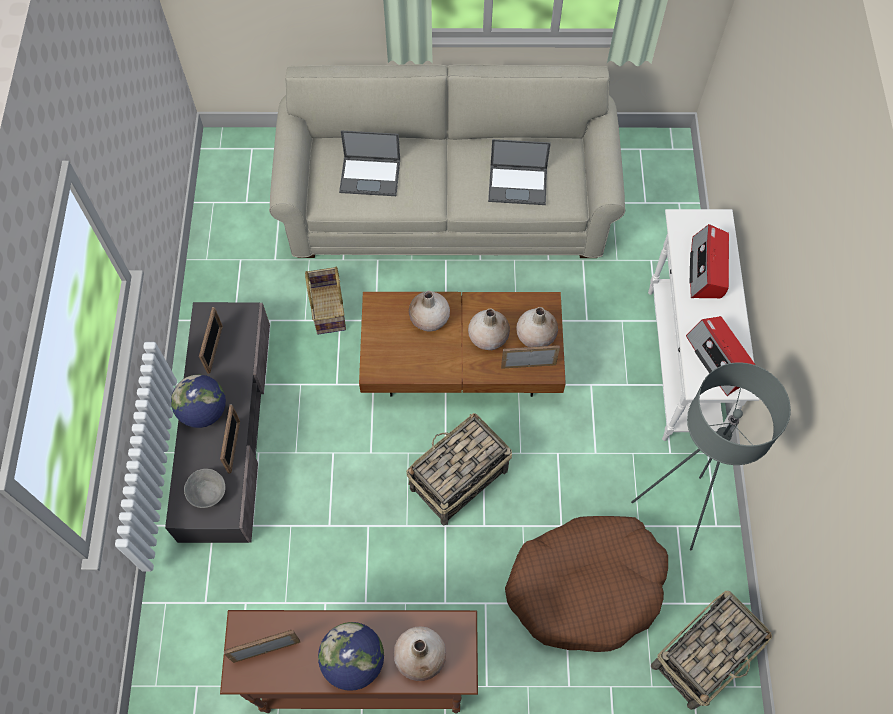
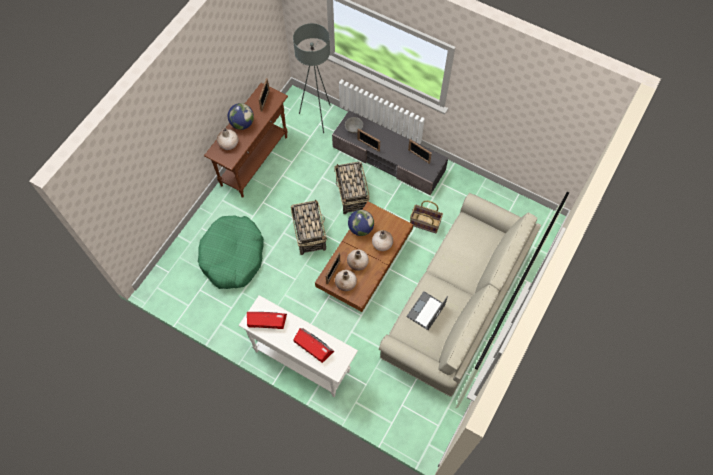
camera: 120 degrees right, 0 degrees up
(204, 411) = (391, 141): globe -> globe (360, 228)
(371, 176) = (468, 247): laptop -> none
(586, 586) = (233, 256): brown dog bed -> green dog bed
(675, 508) = (239, 312): grey floor lamp -> grey floor lamp (317, 117)
(704, 655) = (176, 283): basket -> basket (352, 195)

